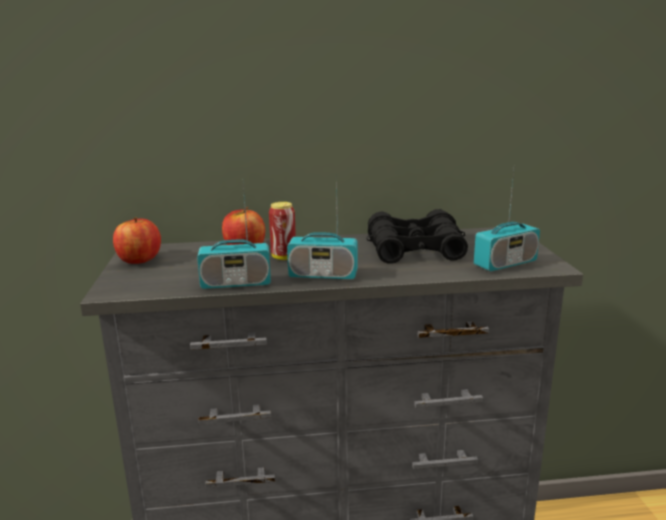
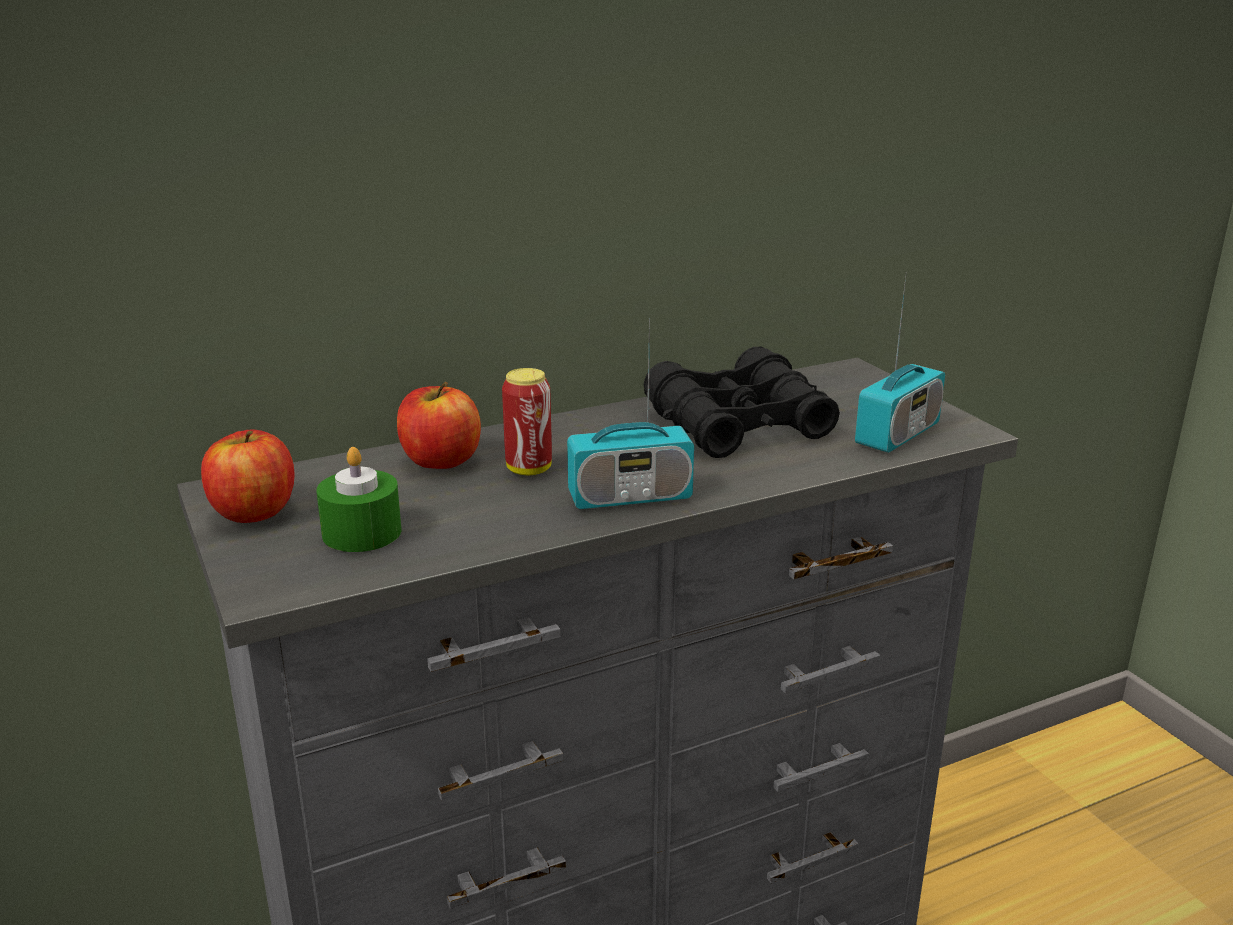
camera: 20 degrees left, 5 degrees up
(177, 274) = (362, 532): none -> green candle
(236, 283) = (492, 536): radio -> none

